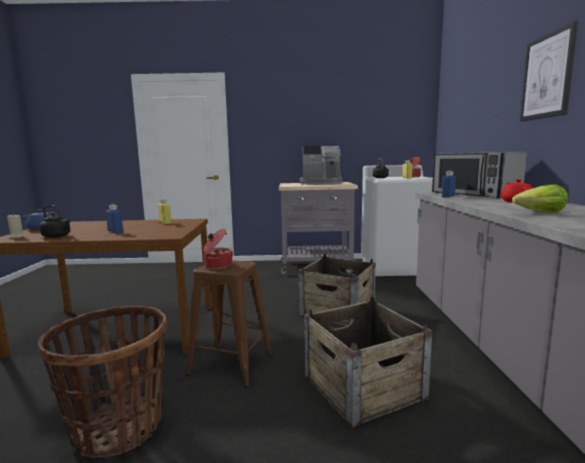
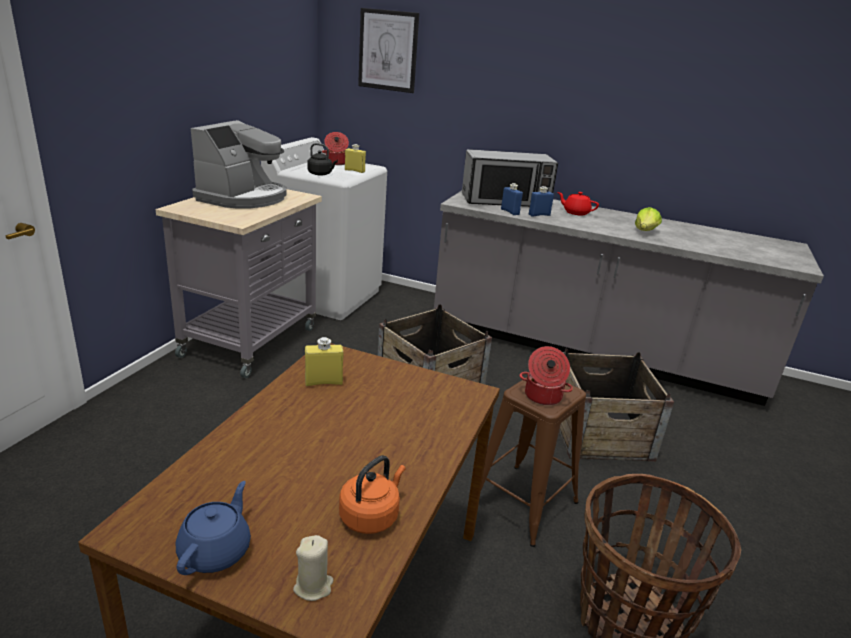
camera: 70 degrees left, 15 degrees up
(57, 236) = (371, 516): black kettle -> orange kettle
(115, 231) = (381, 441): blue bottle -> blue bottle (539, 215)
(547, 76) = (565, 79): picture -> picture (388, 50)

